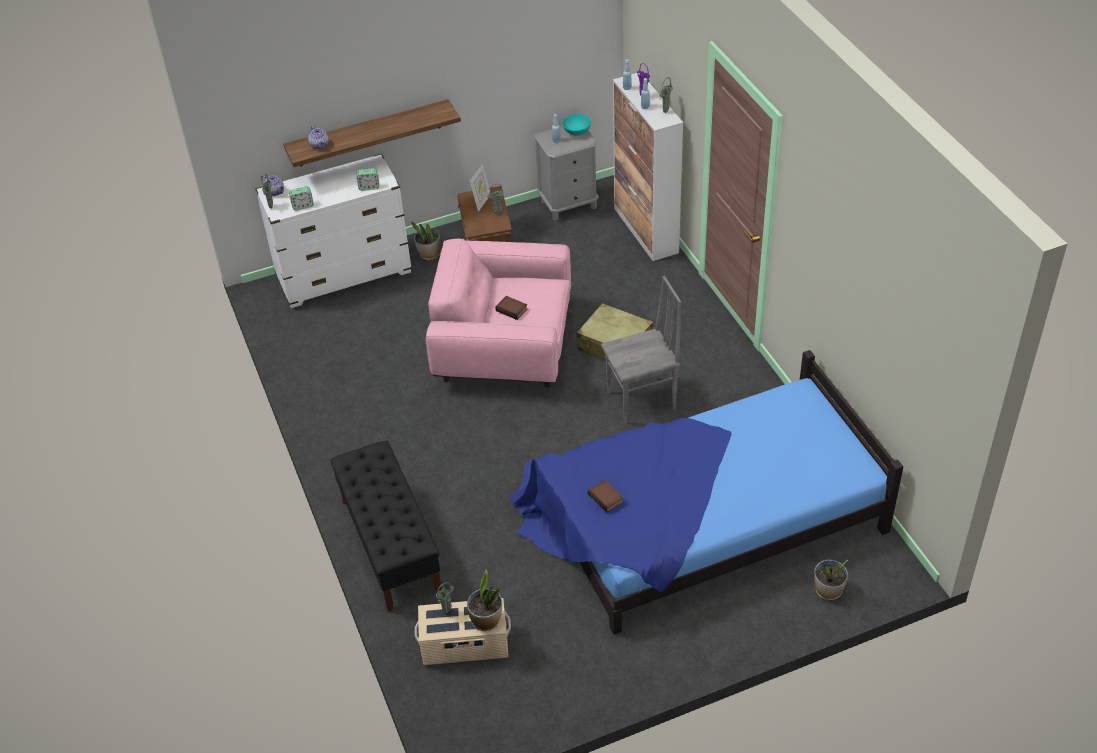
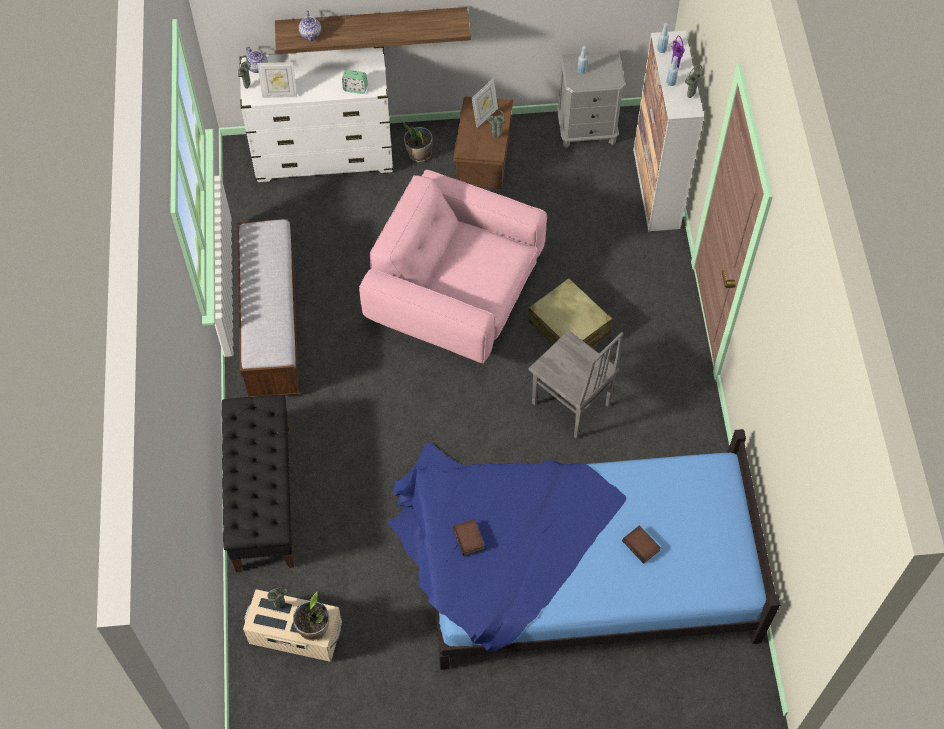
camera: 15 degrees right, 15 degrees up
(302, 206) = (279, 94): alarm clock -> picture frame
(346, 410) = (272, 325): none -> bench
(512, 309) = (463, 272): book -> book (642, 545)
(576, 131) = (608, 64): turquoise bowl -> none
(642, 401) = (570, 405): grey chair -> grey chair turned 45 degrees clockwise
(828, 591) = (670, 690): potted plant -> none

